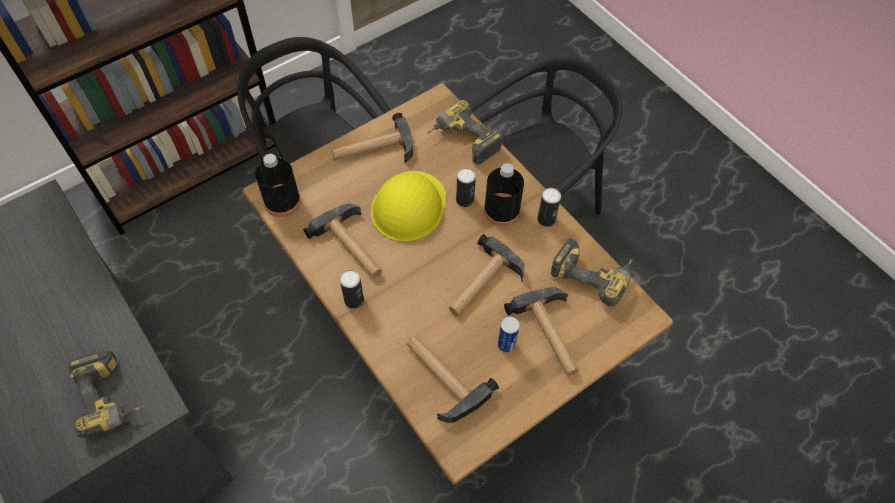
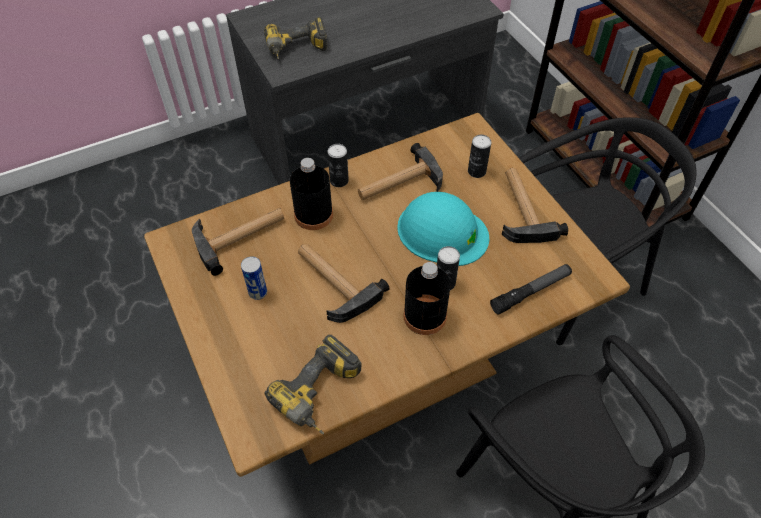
camera: 100 degrees right, 5 degrees down
(282, 202) = (458, 137): black bottle -> black bottle (313, 215)
(408, 206) = (442, 231): yellow hard hat -> turquoise hard hat
(462, 142) = (531, 292): power drill -> flashlight
(546, 219) = (407, 360): can -> can (476, 171)
(551, 335) = (257, 335): hammer -> none

